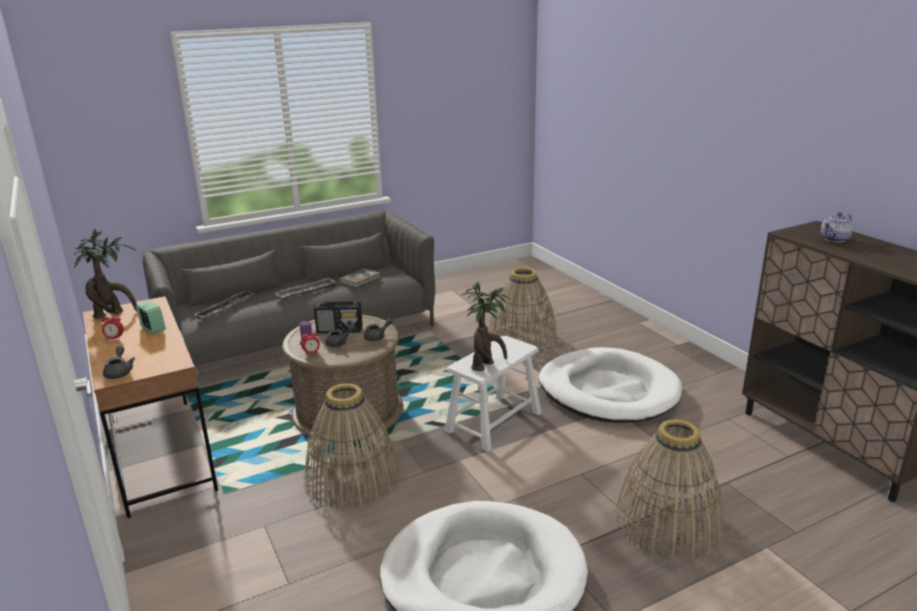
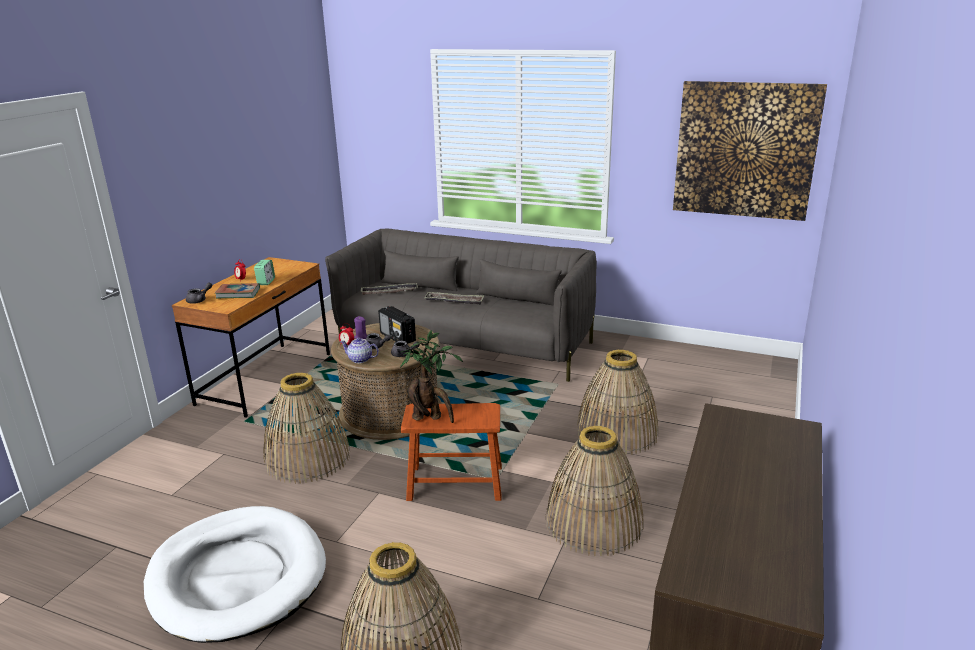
camera: 50 degrees right, 0 degrees up
(113, 314) = (274, 264): potted plant -> none
(360, 280) = (506, 308): book -> book (238, 293)
(480, 98) = (745, 150): none -> picture
(493, 422) = (455, 482): white stool -> brown stool
(608, 391) = (593, 522): white dog bed -> basket
(835, 239) = (757, 451): teapot -> teapot (360, 359)

